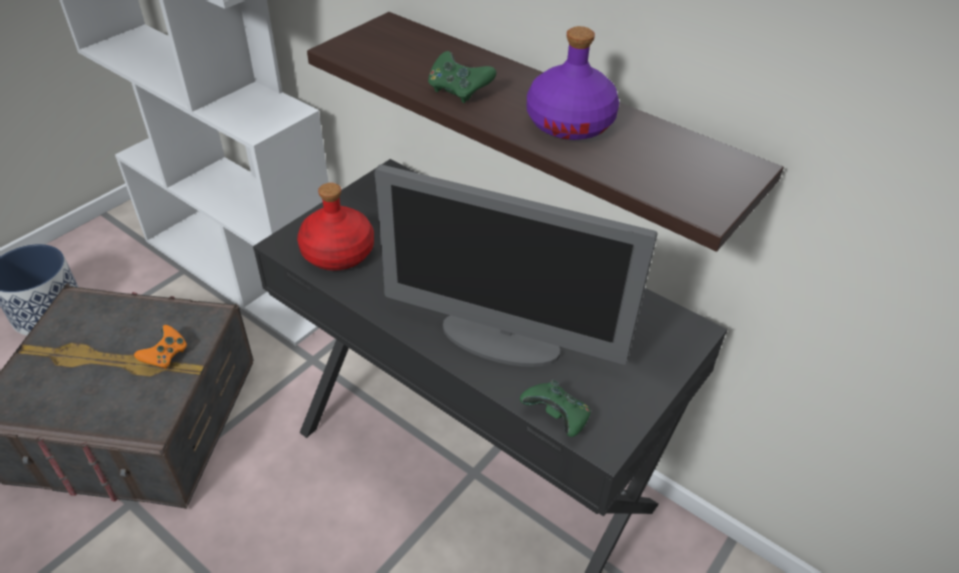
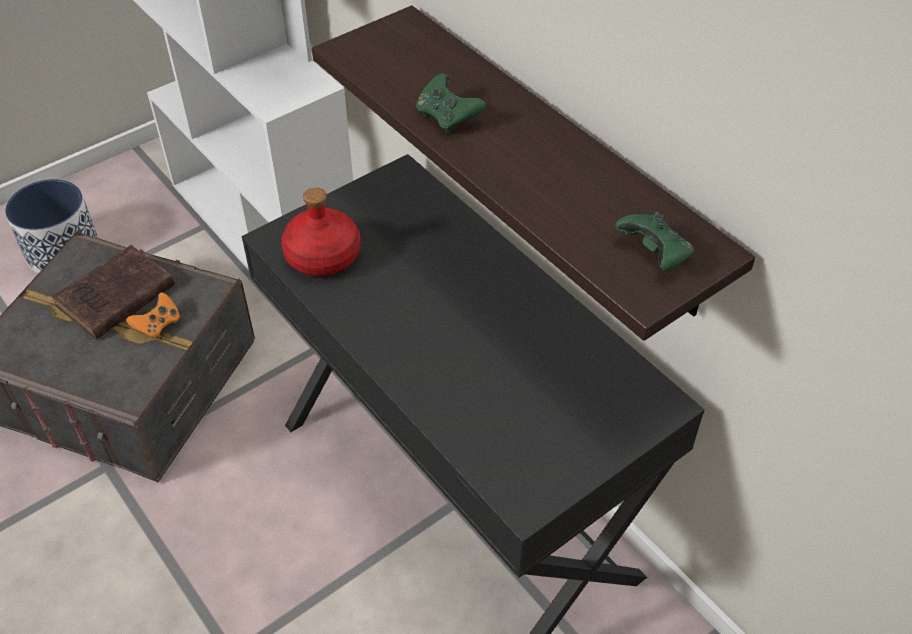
camera: 15 degrees right, 5 degrees up
(115, 339) = (114, 298): none -> brown book
(501, 340) = (458, 380): monitor -> none
(557, 418) = (487, 471): green game controller -> green game controller (655, 255)
(570, 123) = (548, 172): purple bottle -> none

